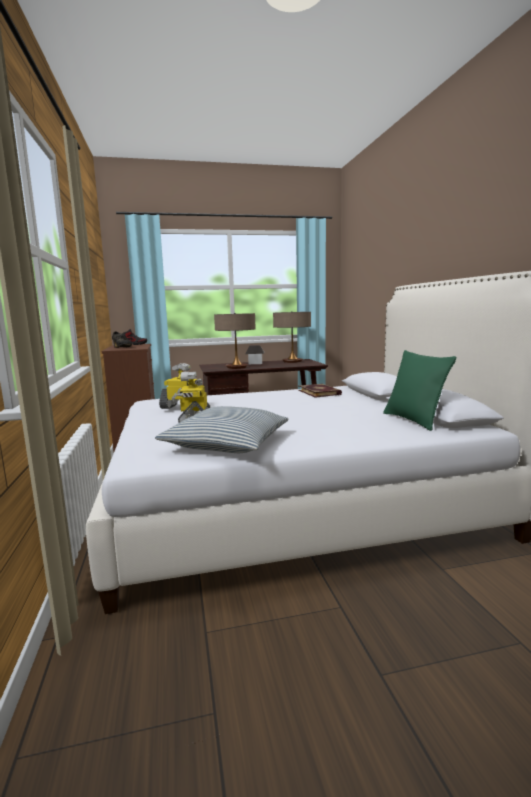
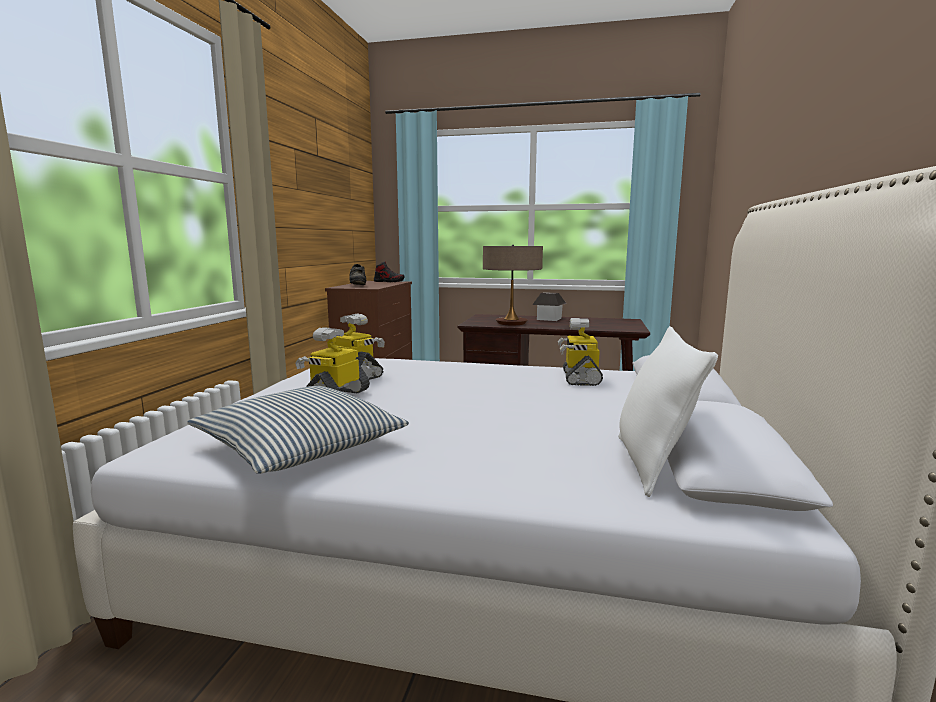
camera: 25 degrees right, 0 degrees up
(292, 361) = (606, 321): table lamp -> none
(319, 392) = (580, 378): book -> toy robot
(413, 420) = (652, 464): green pillow -> white pillow

